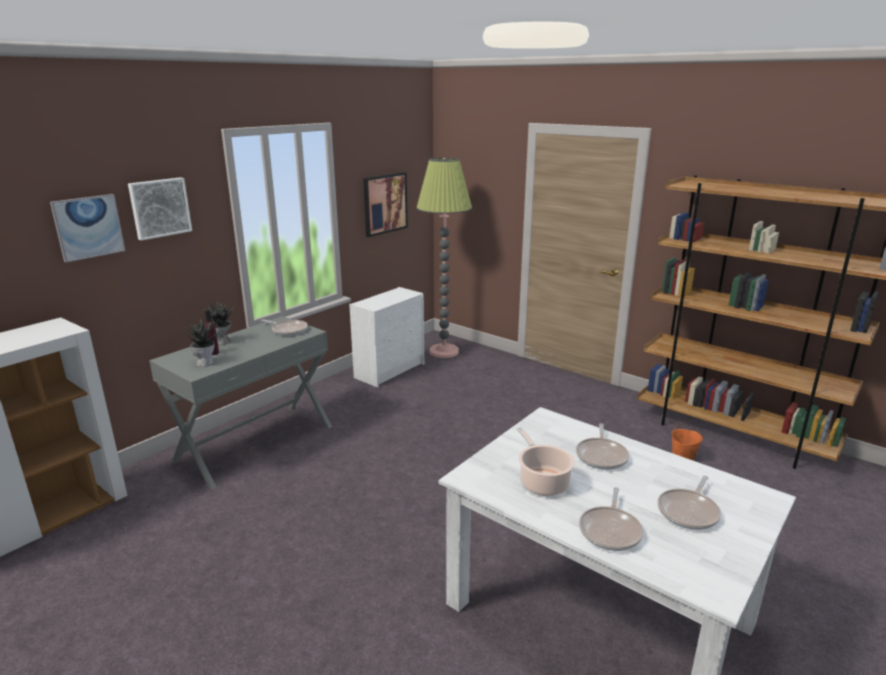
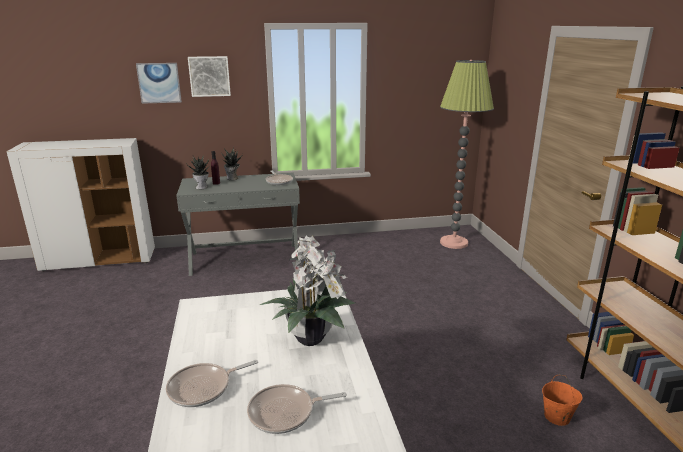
camera: 40 degrees right, 0 degrees up
(385, 203) = (421, 99): picture -> none
(390, 370) = (392, 243): white dresser -> none
(542, 482) = (232, 332): cooking pot -> none
(601, 455) = (310, 337): frying pan -> potted plant

